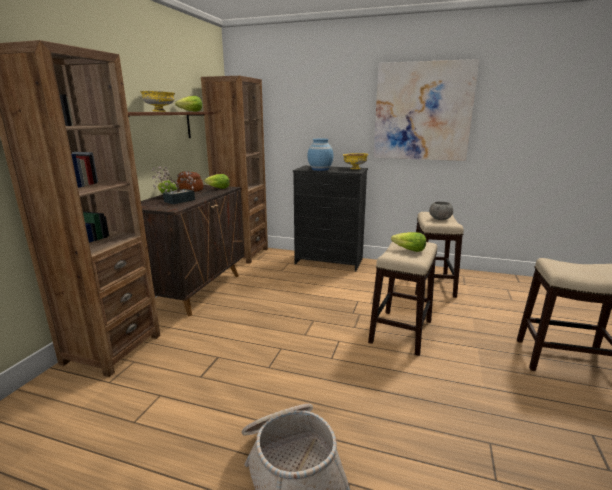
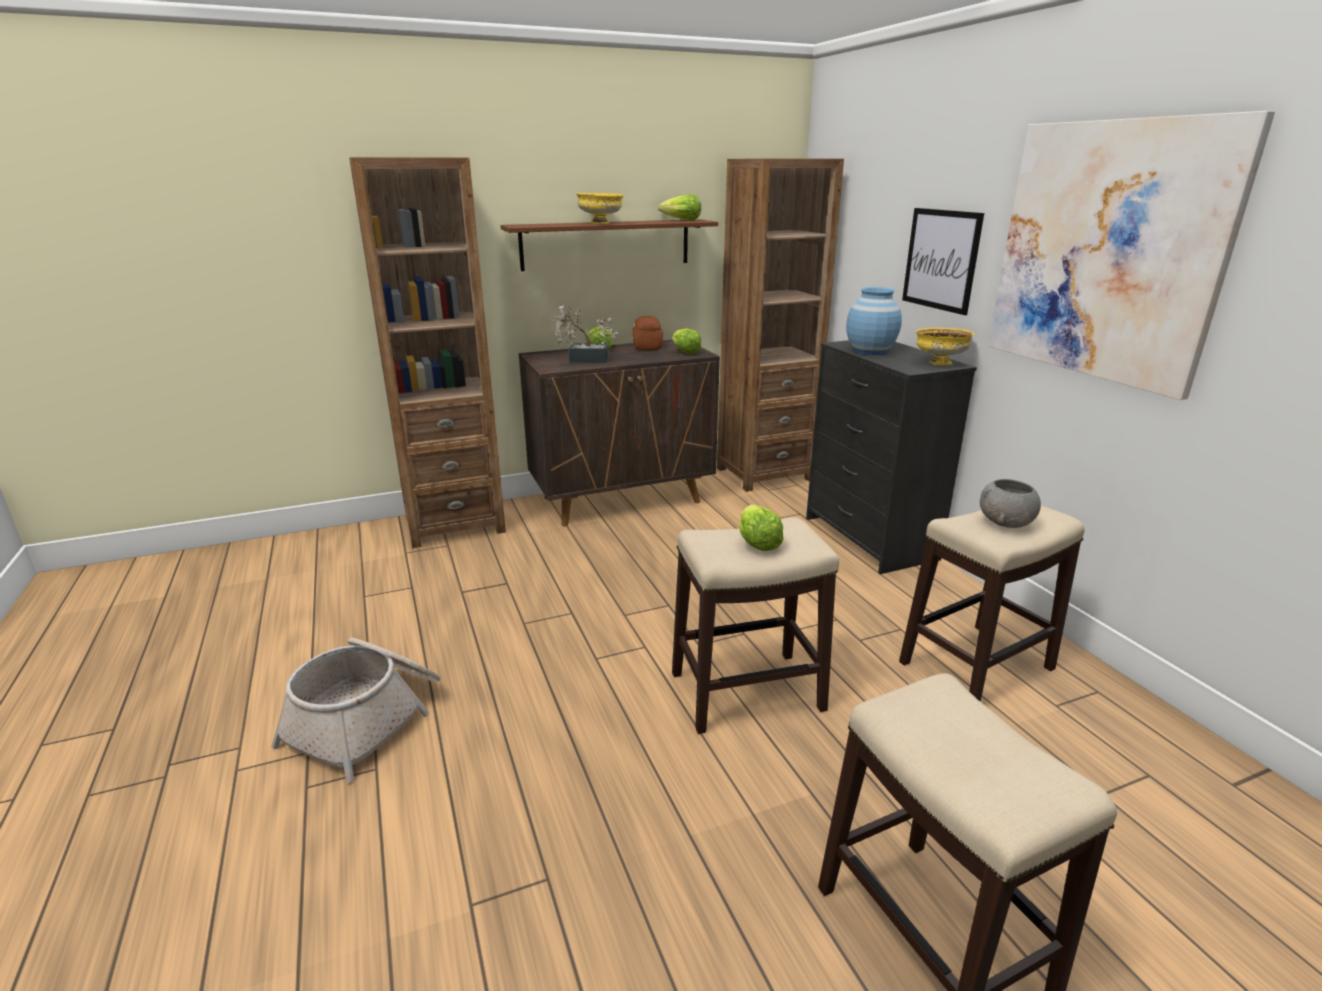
camera: 50 degrees right, 5 degrees up
(335, 124) = (941, 260): none -> picture

